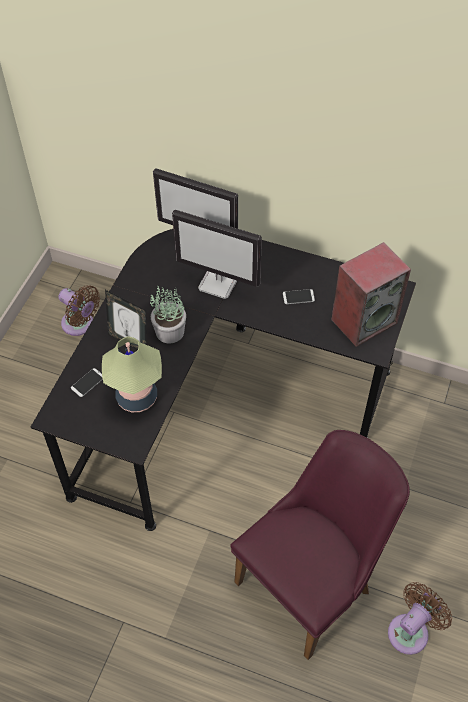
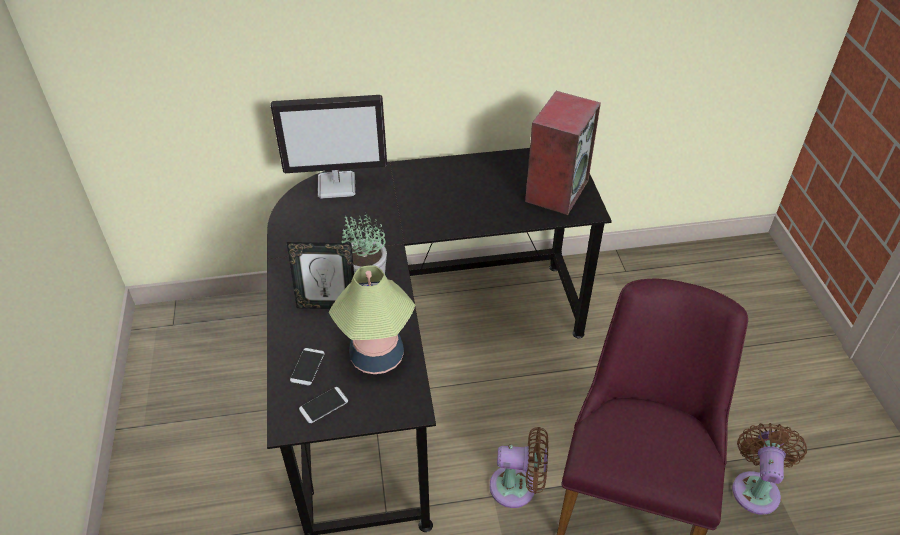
camera: 30 degrees left, 10 degrees down
(80, 324) = (208, 354): brown fan -> brown fan (518, 487)
(219, 283) = (386, 213): monitor -> none
(298, 297) = (477, 194): phone -> phone (323, 405)

